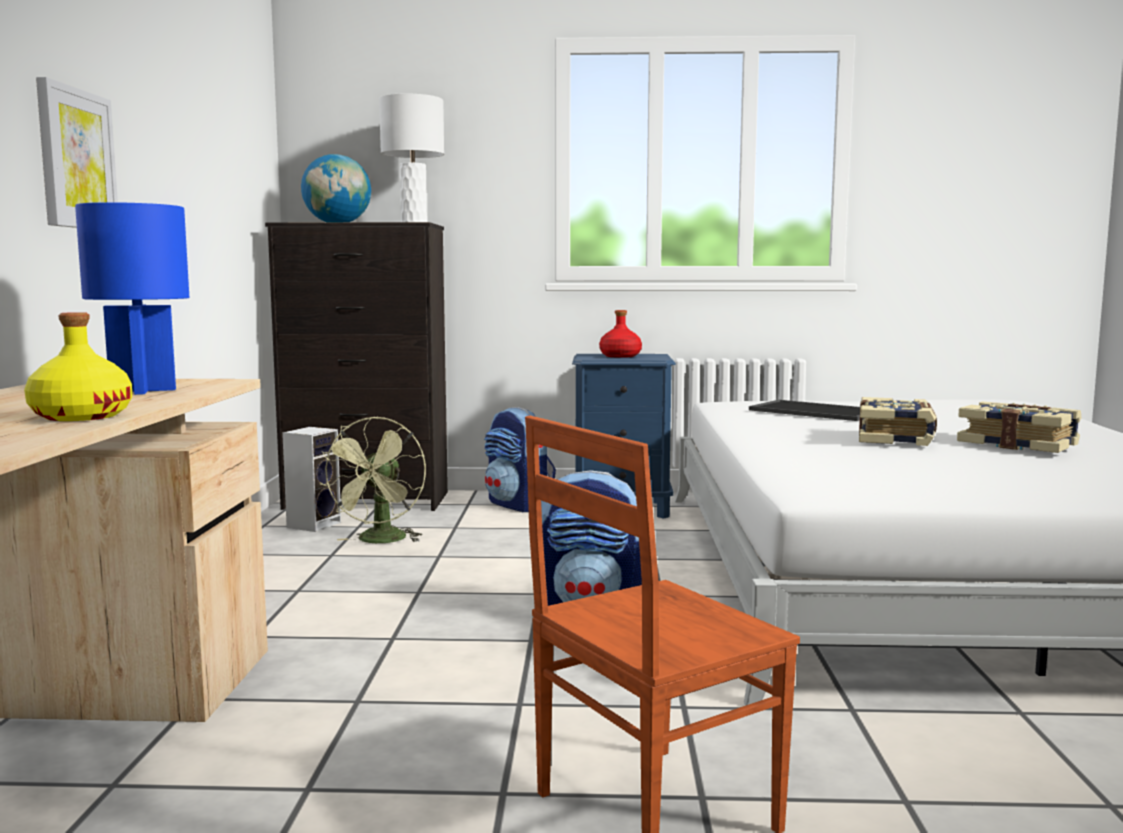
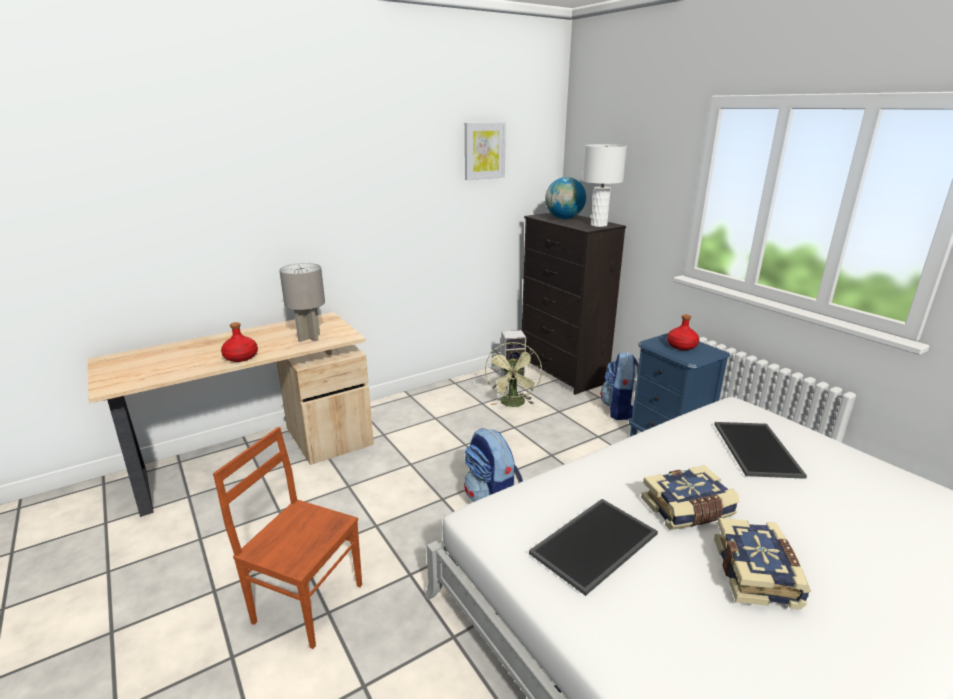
camera: 55 degrees right, 15 degrees up
(76, 159) = (356, 218): picture -> picture (484, 151)
(80, 416) = (241, 357): yellow bottle -> red bottle
(144, 391) = (309, 338): blue table lamp -> grey table lamp
(380, 541) = (513, 404): green fan -> green fan turned 60 degrees counterclockwise
(926, 468) = (595, 545): none -> tray

